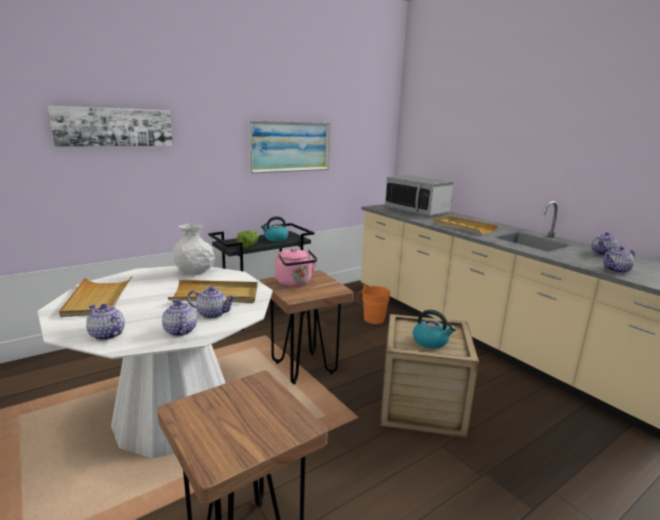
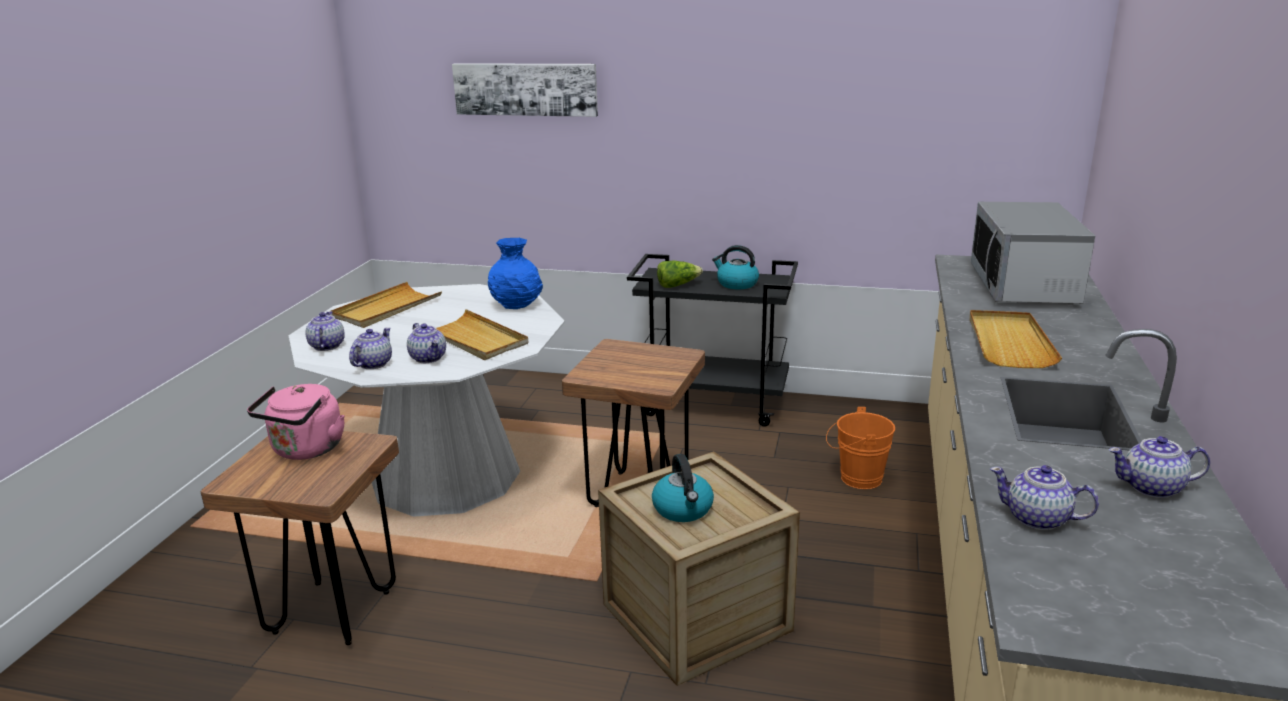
camera: 50 degrees right, 5 degrees up
(195, 272) = (517, 305): white vase -> blue vase
(290, 146) = (805, 122): picture -> none
(295, 283) = (630, 357): pink kettle -> pink kettle (306, 450)

